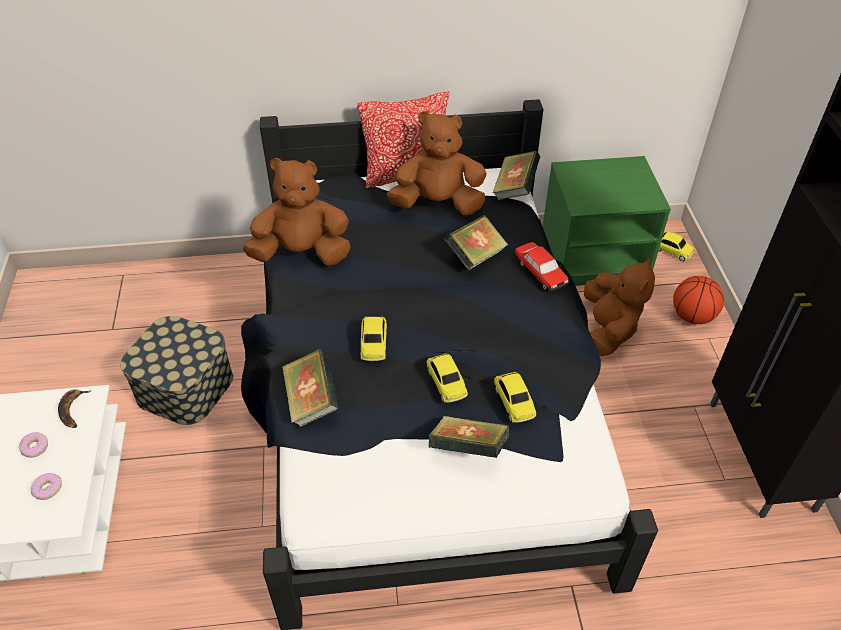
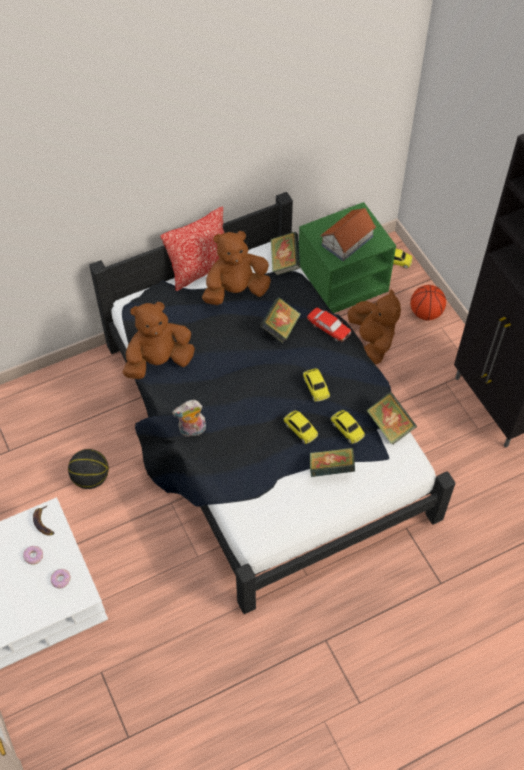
camera: 20 degrees left, 10 degrees up
(185, 386) = (91, 478): storage box -> basketball
(299, 343) = (192, 431): none -> plush toy
(311, 401) = (220, 468): book -> book (389, 426)
(374, 343) = (242, 416): toy car -> toy car (315, 387)
(607, 189) = (347, 240): none -> toy house

